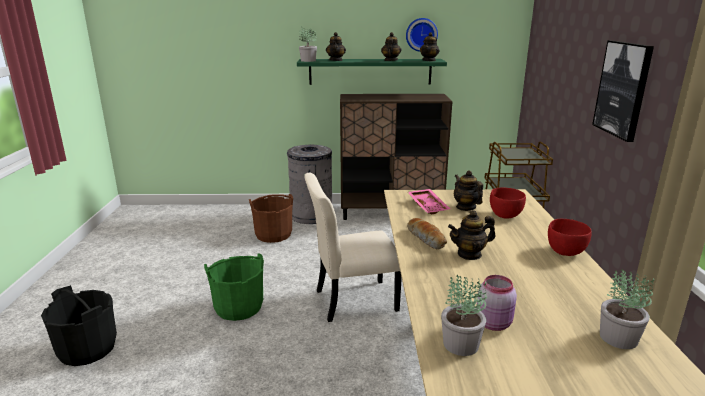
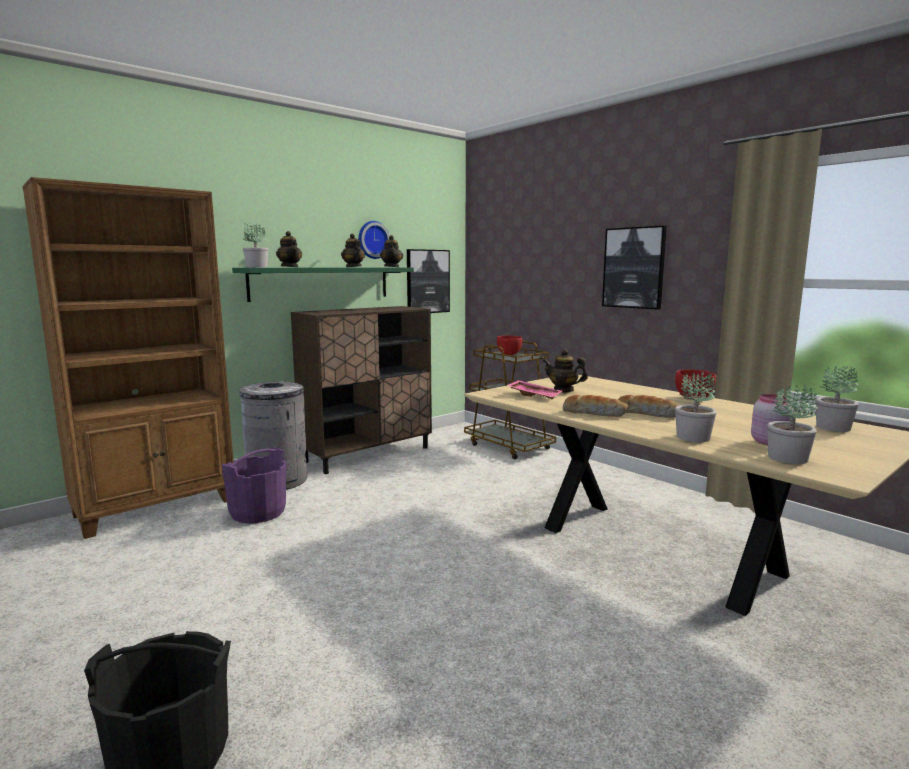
camera: 40 degrees left, 10 degrees down
(235, 214) = (157, 508): none -> brown bookcase
(238, 307) = (340, 597): green bucket -> none
(273, 235) = (258, 512): brown bucket -> purple bucket
(352, 301) = (459, 539): beige chair -> none
(440, 291) = (694, 437): none -> potted plant
(469, 254) = (647, 414): teapot -> bread
(478, 72) = (427, 281): none -> picture
(505, 215) = (603, 389): red bowl -> red bowl (509, 354)

